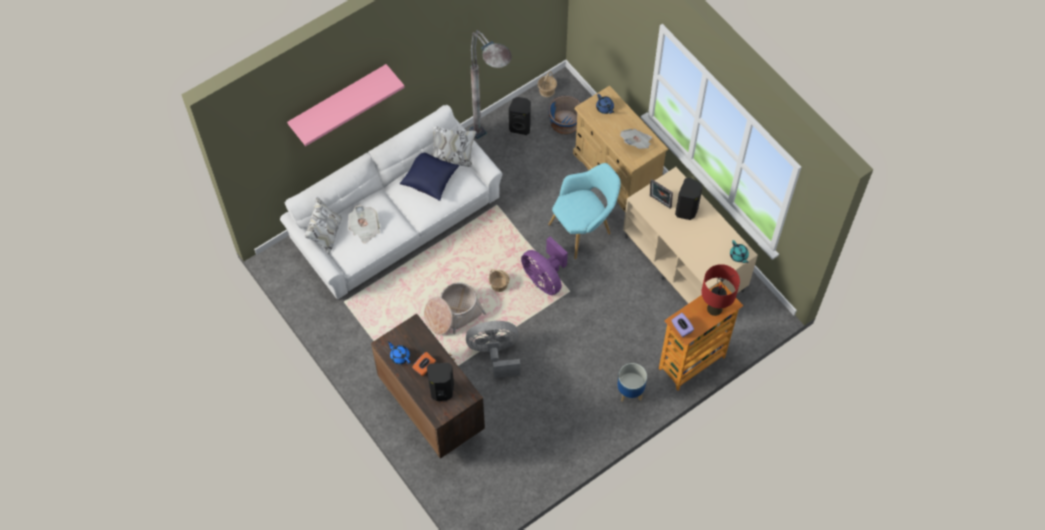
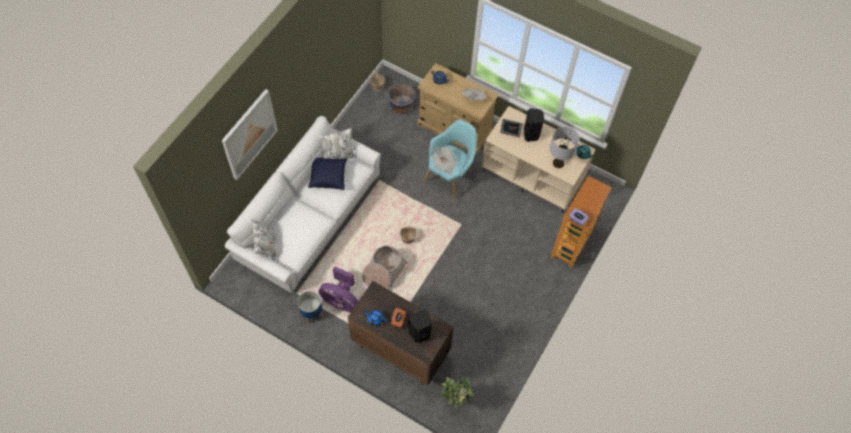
camera: 25 degrees left, 0 degrees up
(338, 99) = (249, 134): pink shelf -> picture
(364, 228) = (295, 230): newspaper -> newspaper (444, 164)
(467, 490) = (455, 401): none -> potted plant
(493, 150) = (358, 141): grey floor lamp -> none
(495, 353) = (428, 290): grey fan -> none
(520, 127) = (370, 118): black speaker -> none
(544, 279) = (439, 222): purple fan -> purple fan (341, 300)
(629, 391) = (538, 282): planter -> planter (311, 313)
(702, 256) = (558, 163): none -> grey table lamp
(714, 308) = (593, 197): red table lamp -> none

